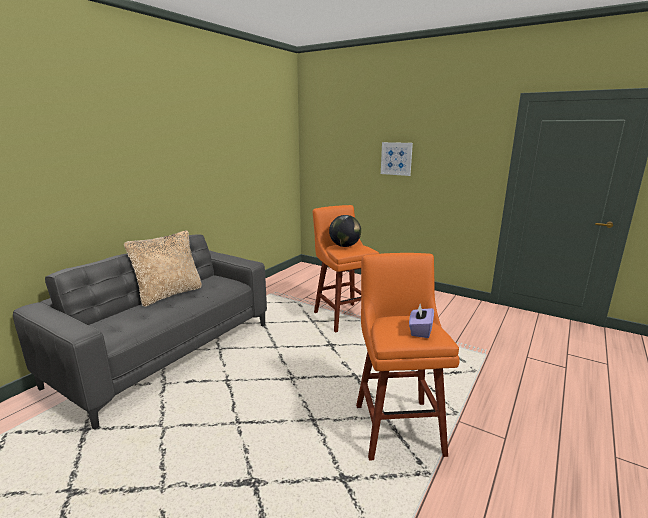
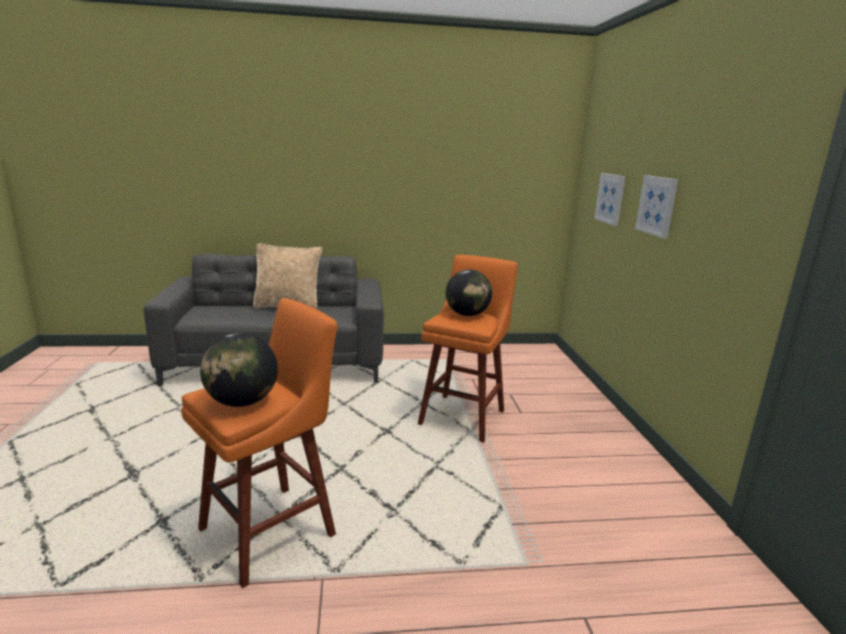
camera: 50 degrees right, 0 degrees up
(346, 158) = (610, 198): none -> picture
(420, 330) = (242, 402): purple tissue box -> globe

